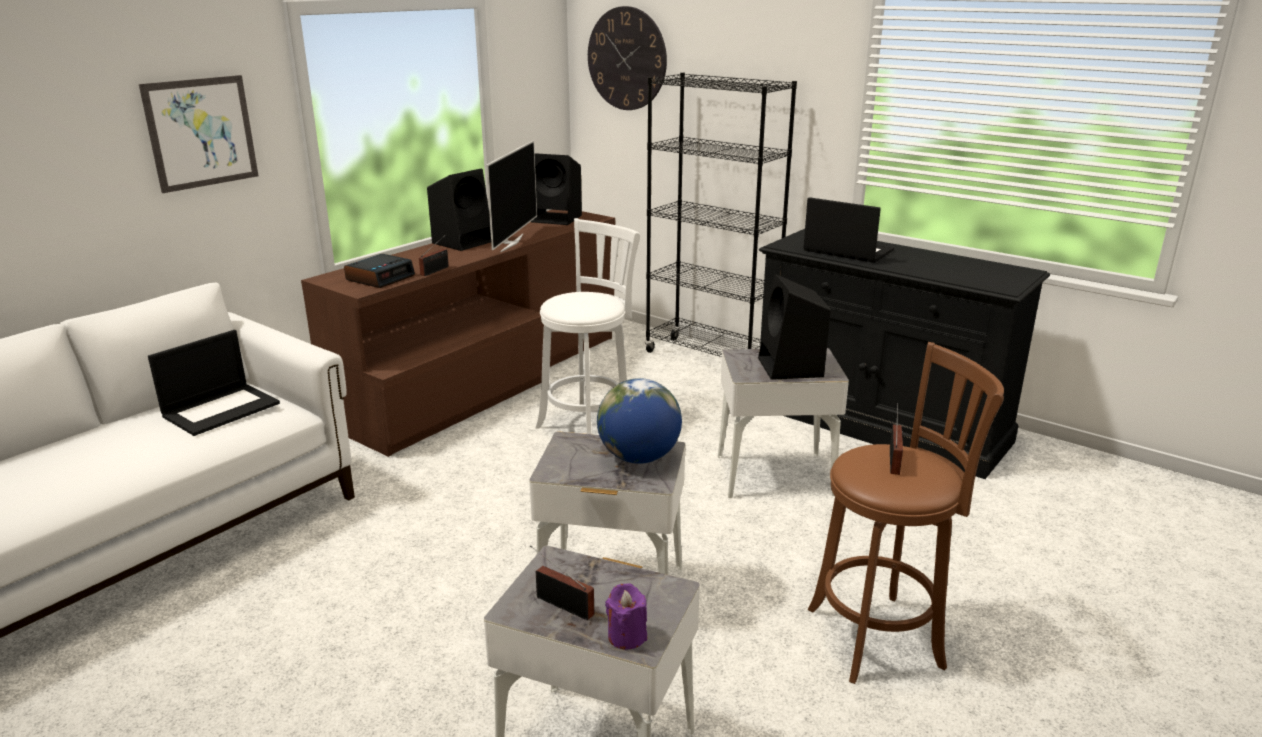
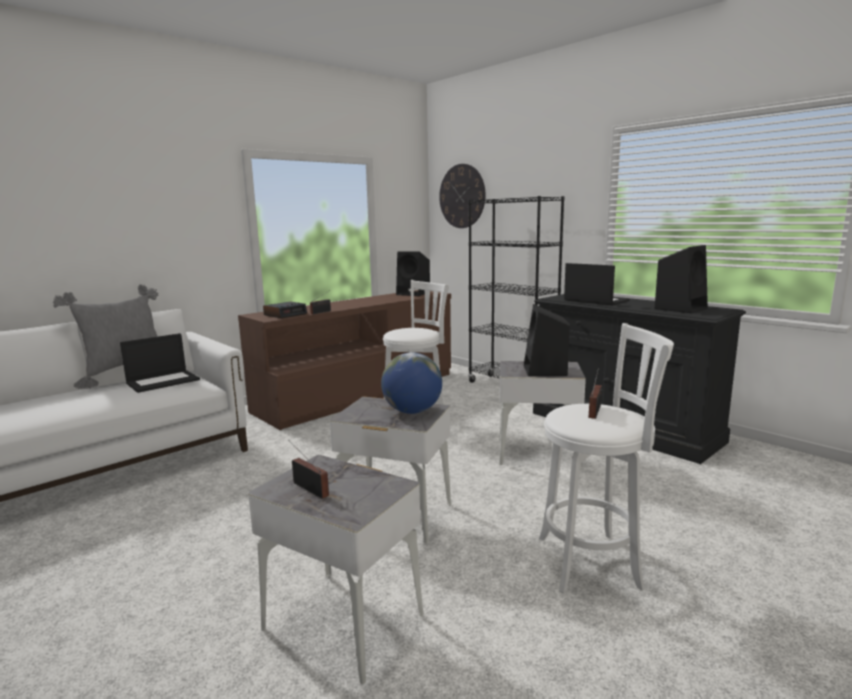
camera: 10 degrees right, 10 degrees down
(152, 408) = (125, 381): none -> grey pillow
(201, 132) = (183, 221): picture -> none
(463, 242) = (348, 302): black speaker -> black speaker (681, 308)
(510, 243) = (377, 302): television -> none
(627, 636) = (345, 510): purple candle -> none
(882, 636) = (594, 561): brown stool -> white stool

